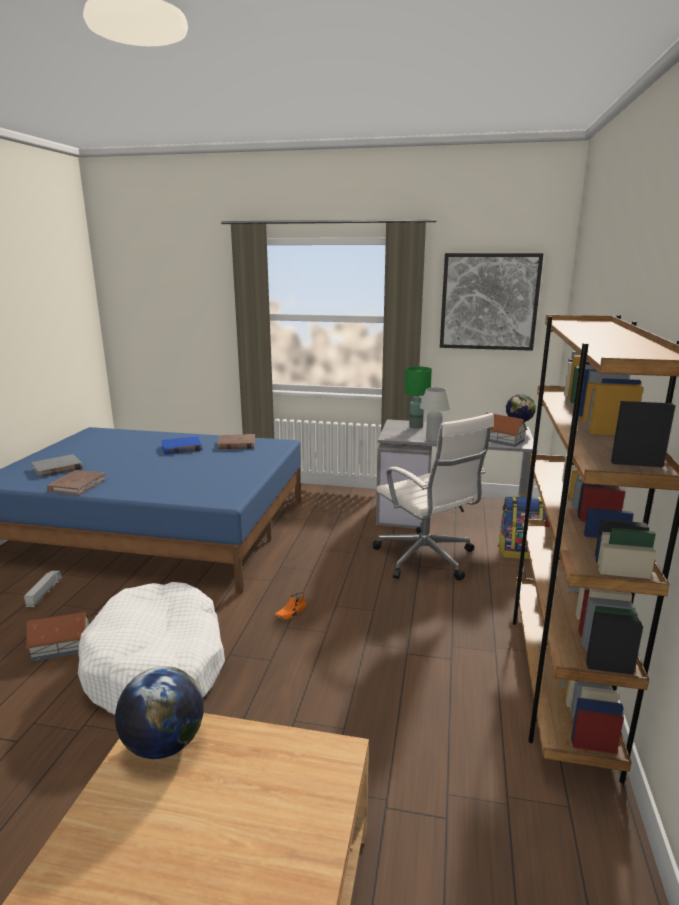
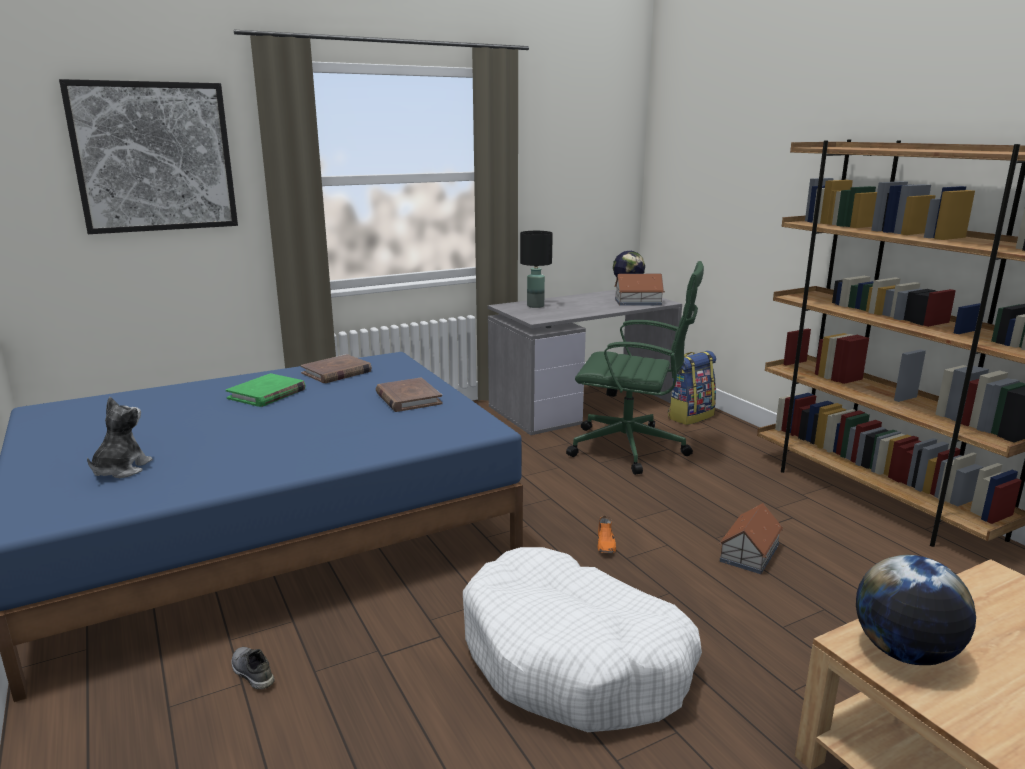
camera: 40 degrees left, 0 degrees up
(44, 593) = (251, 673): toy truck -> grey shoe
(57, 468) = (121, 469): grey book -> plush toy
(62, 646) = (417, 710): toy house -> toy house (750, 553)
(77, 485) = (222, 477): brown book -> brown book (408, 398)
(181, 448) = (267, 394): blue book -> green book
(416, 426) = (535, 306): green table lamp -> black table lamp
(426, 559) = (631, 448): white office chair -> green office chair
(433, 439) = (582, 313): white table lamp -> none
(489, 302) = (576, 149): picture -> picture (154, 157)

